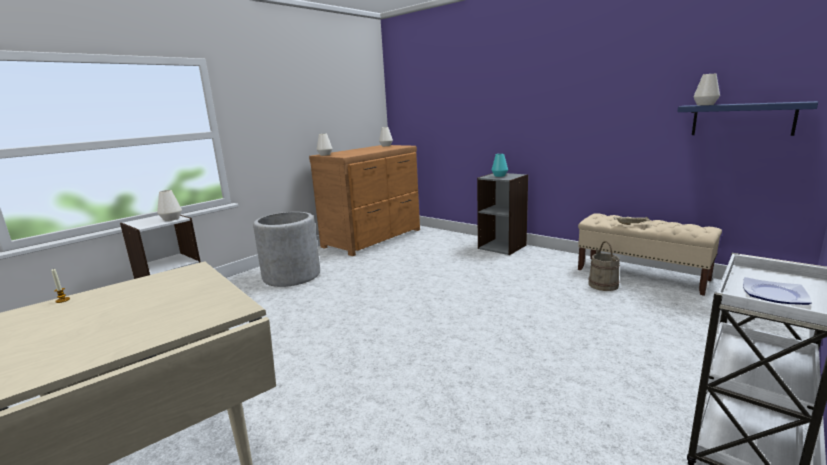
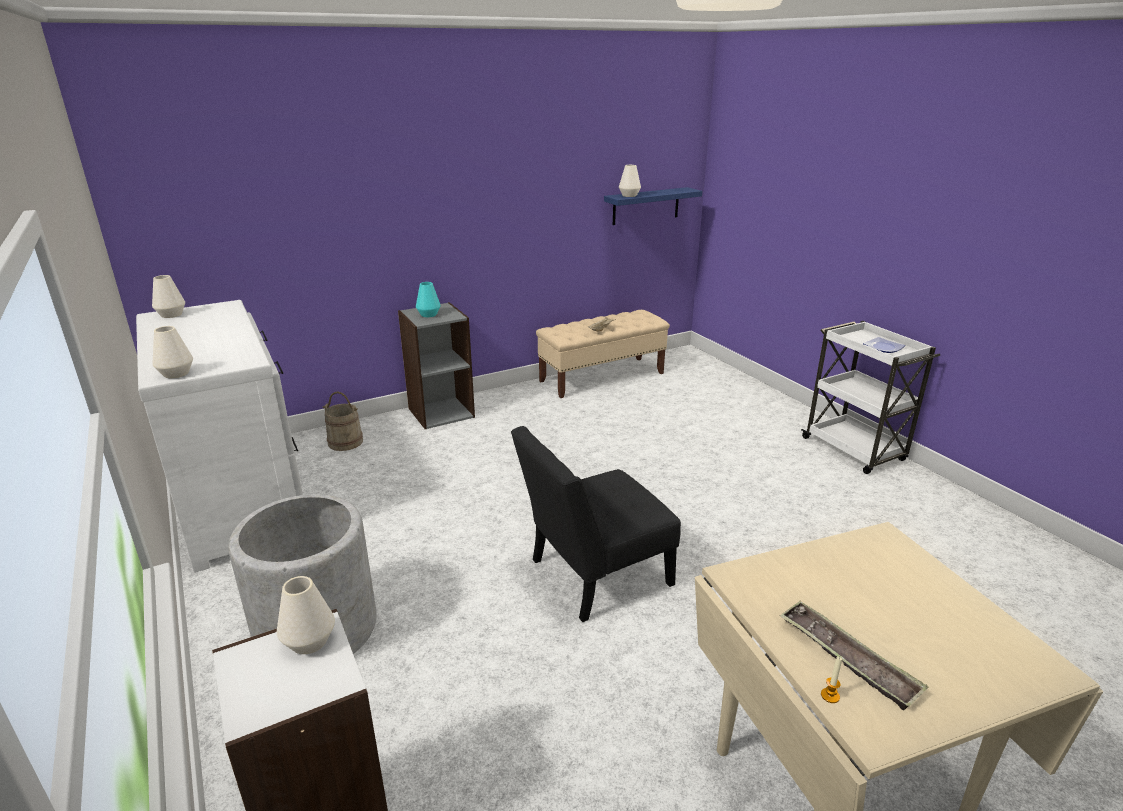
camera: 70 degrees left, 10 degrees up
(92, 303) = (847, 658): none -> tray
(363, 328) = (593, 575): none -> black chair
(374, 238) = (242, 501): brown dresser -> white dresser
(603, 285) = (607, 401): beige bucket -> beige bucket (345, 442)

